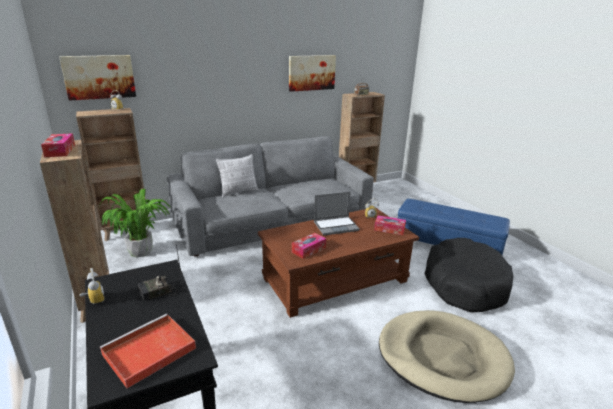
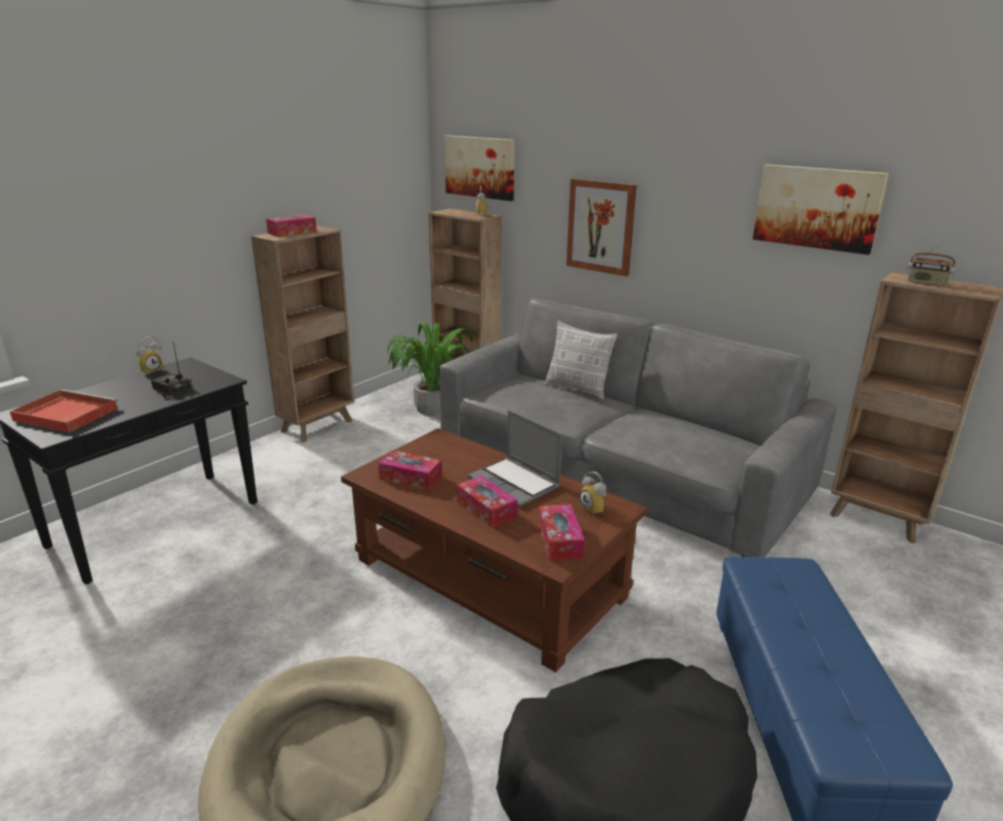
camera: 65 degrees right, 0 degrees up
(206, 101) = (601, 227): none -> picture
(354, 238) = (486, 509): none -> tissue box

